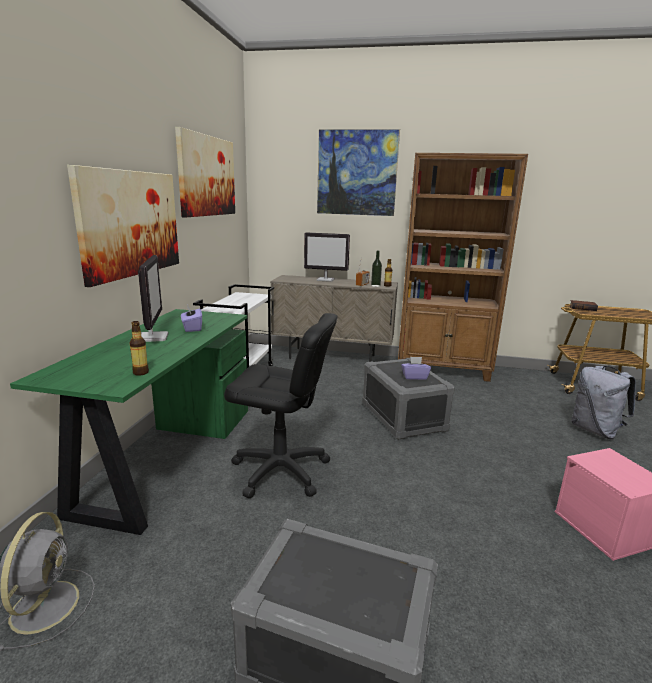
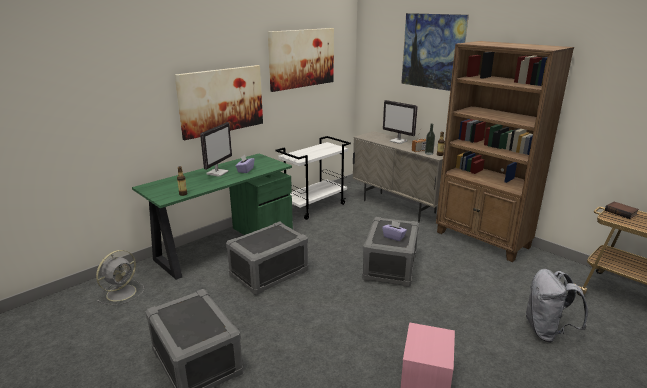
camera: 35 degrees right, 5 degrees up
(280, 471) = (269, 273): black office chair -> grey storage box

